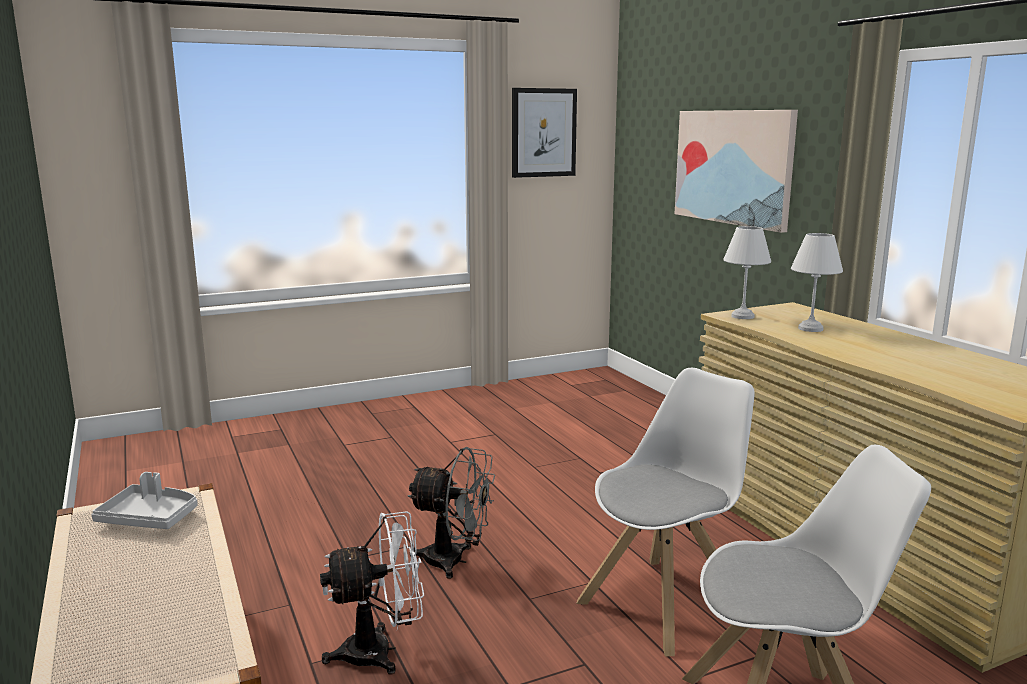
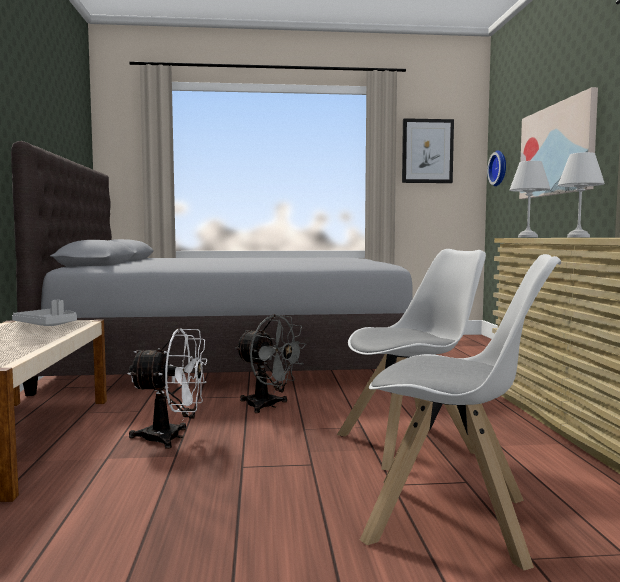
camera: 20 degrees right, 10 degrees down
(336, 467) = (235, 361): none -> grey bed
(638, 161) = (499, 168): none -> wall clock

